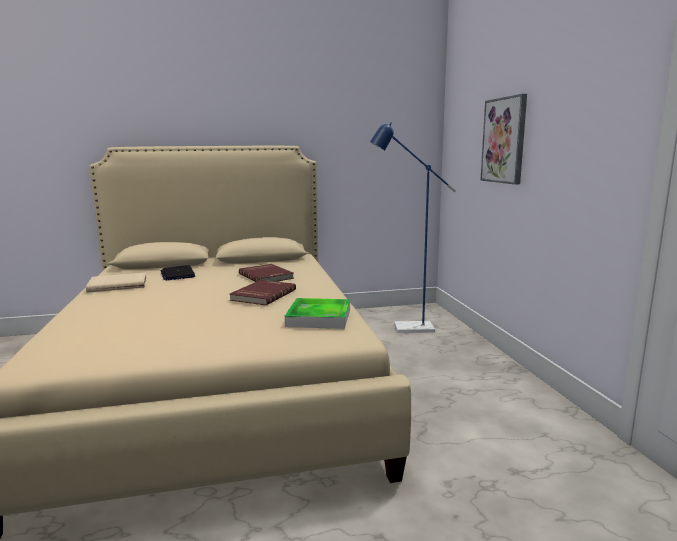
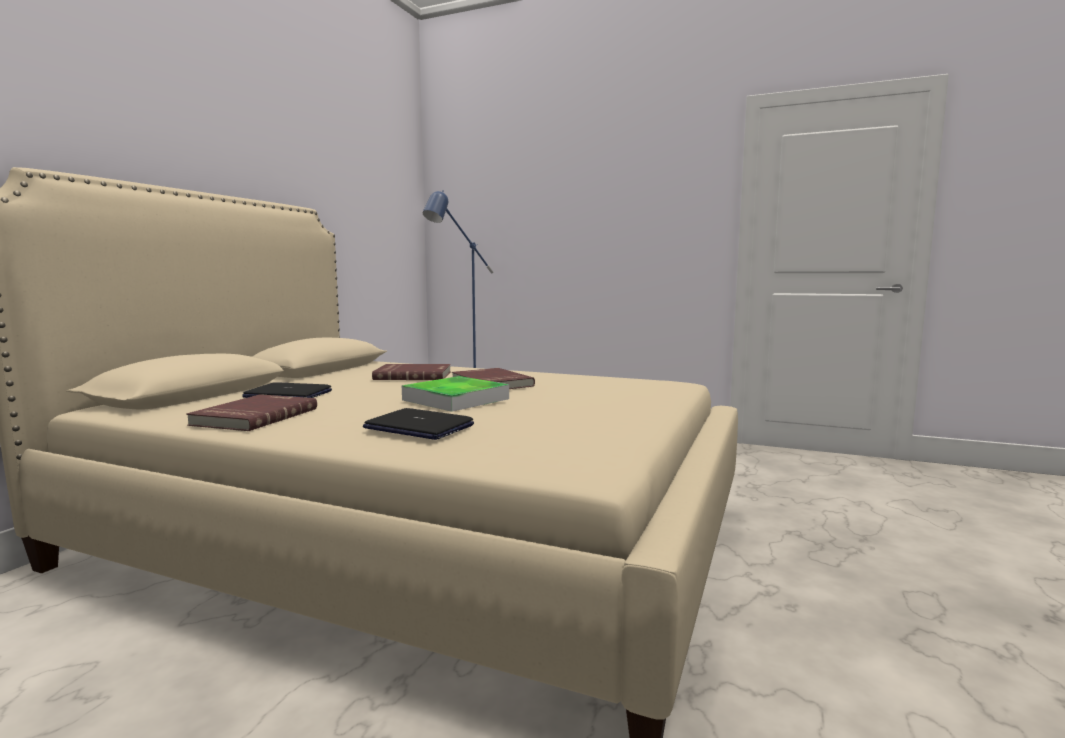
camera: 55 degrees left, 5 degrees down
(103, 313) = (418, 427): none -> laptop
(118, 284) = (254, 416): beige book -> red book
(319, 317) = (608, 381): tray -> tray (455, 399)
(504, 140) = (550, 220): picture -> none

